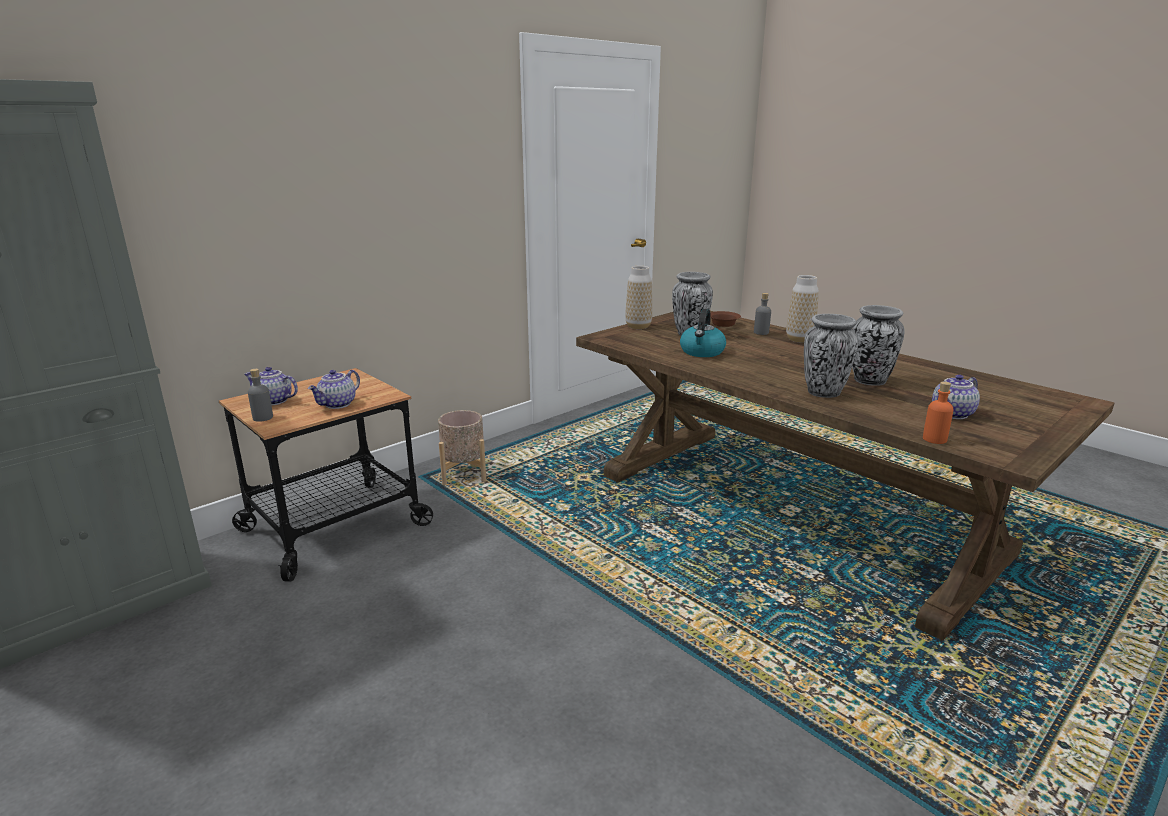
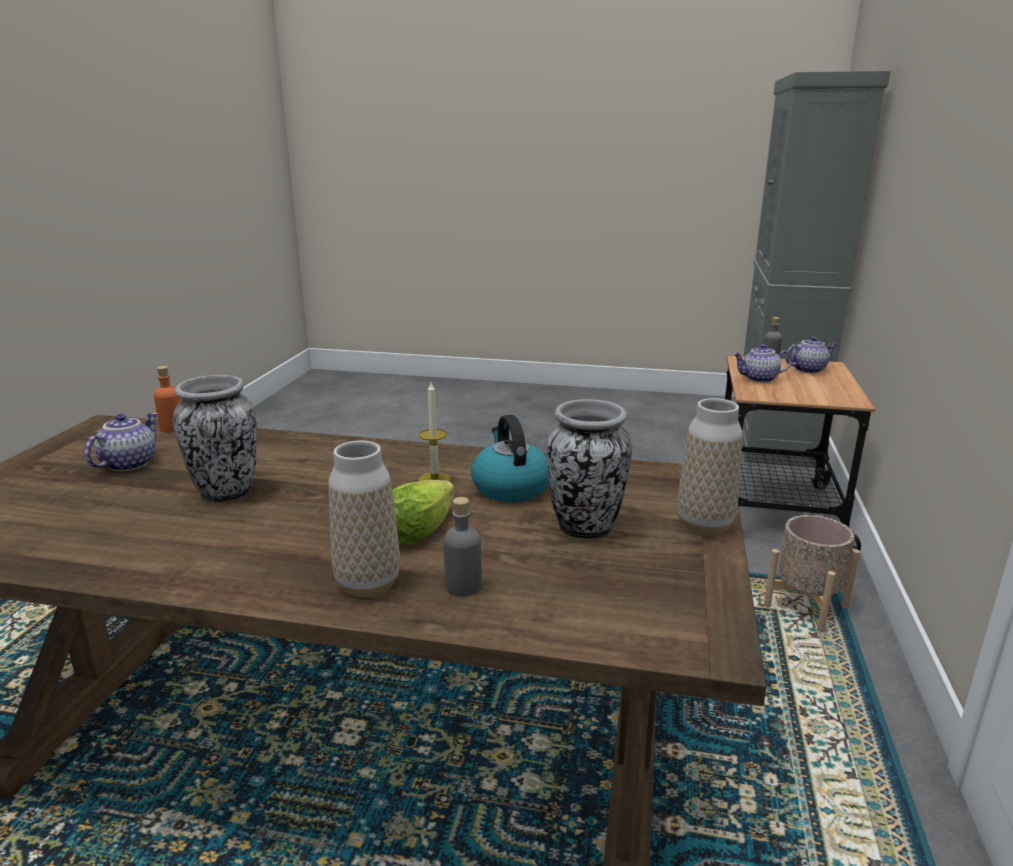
camera: 145 degrees right, 0 degrees up
(338, 404) = (759, 379): teapot -> teapot turned 90 degrees counterclockwise
(722, 324) = (572, 594): brown bowl -> none
(739, 363) = (434, 479): none -> candle
(764, 348) = (422, 528): none -> lettuce
(823, 393) = (294, 456): vase -> none

